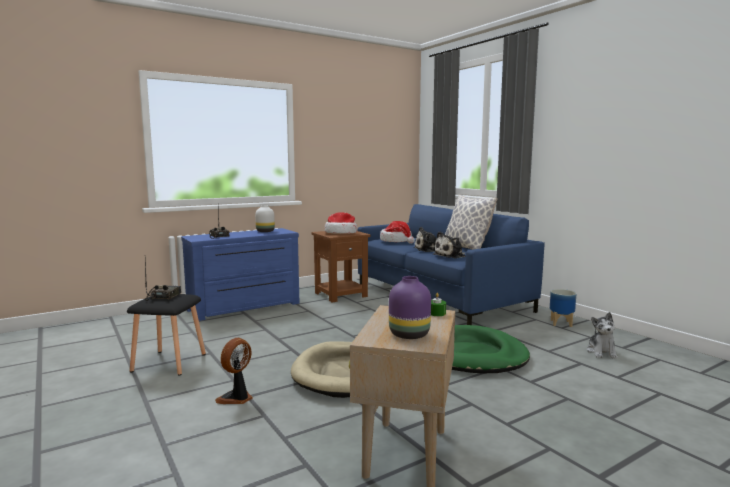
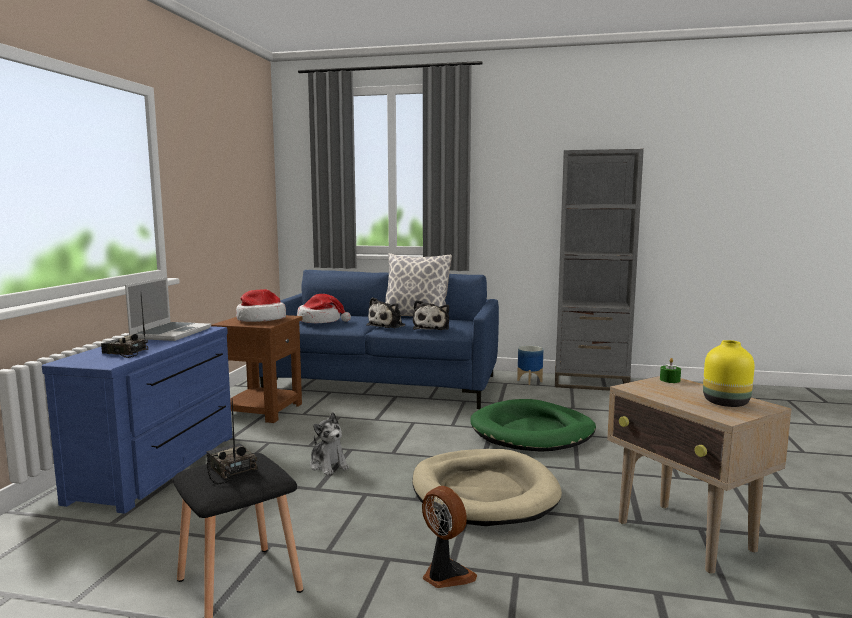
camera: 45 degrees left, 0 degrees up
(237, 398) = (445, 575): fan -> fan turned 150 degrees clockwise
(265, 231) = (171, 333): white vase -> laptop
(409, 334) = (724, 402): purple vase -> yellow vase
(601, 352) = (603, 397): plush toy -> plush toy (328, 465)
(621, 339) = (590, 382): none -> grey bookcase

